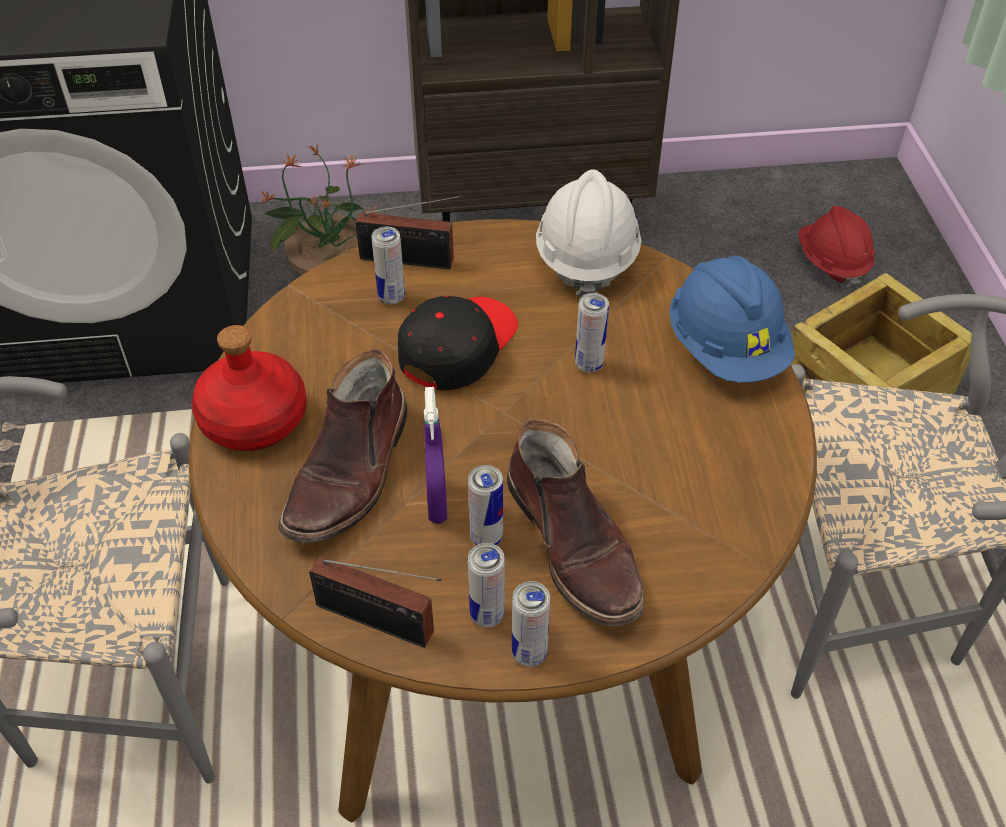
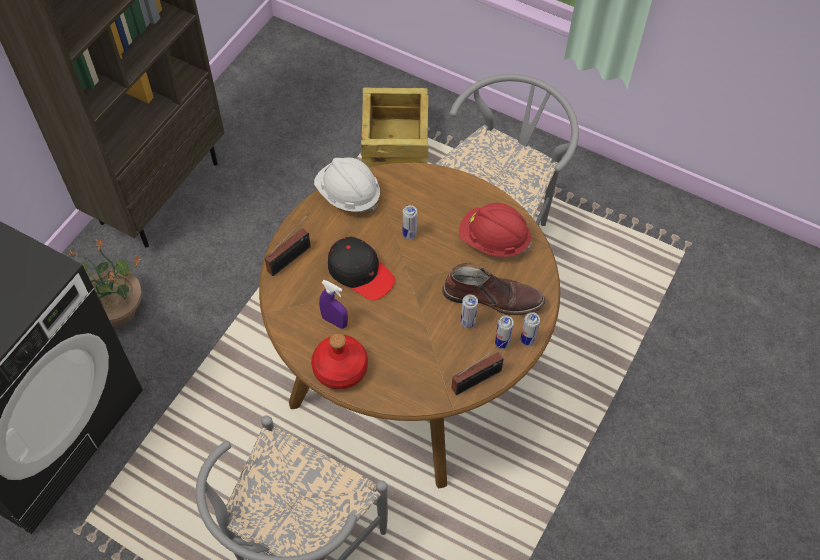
camera: 55 degrees left, 10 degrees up
(351, 473) = (399, 349): brown boot -> none
(391, 297) = (308, 278): can -> none
(437, 502) = (438, 328): purple spray bottle -> purple spray bottle (334, 321)
(457, 347) = (360, 272): black cap -> black cap turned 150 degrees clockwise
(726, 349) = (440, 185): blue hard hat -> none
(832, 263) = (314, 96): red hard hat -> red hard hat (493, 241)

